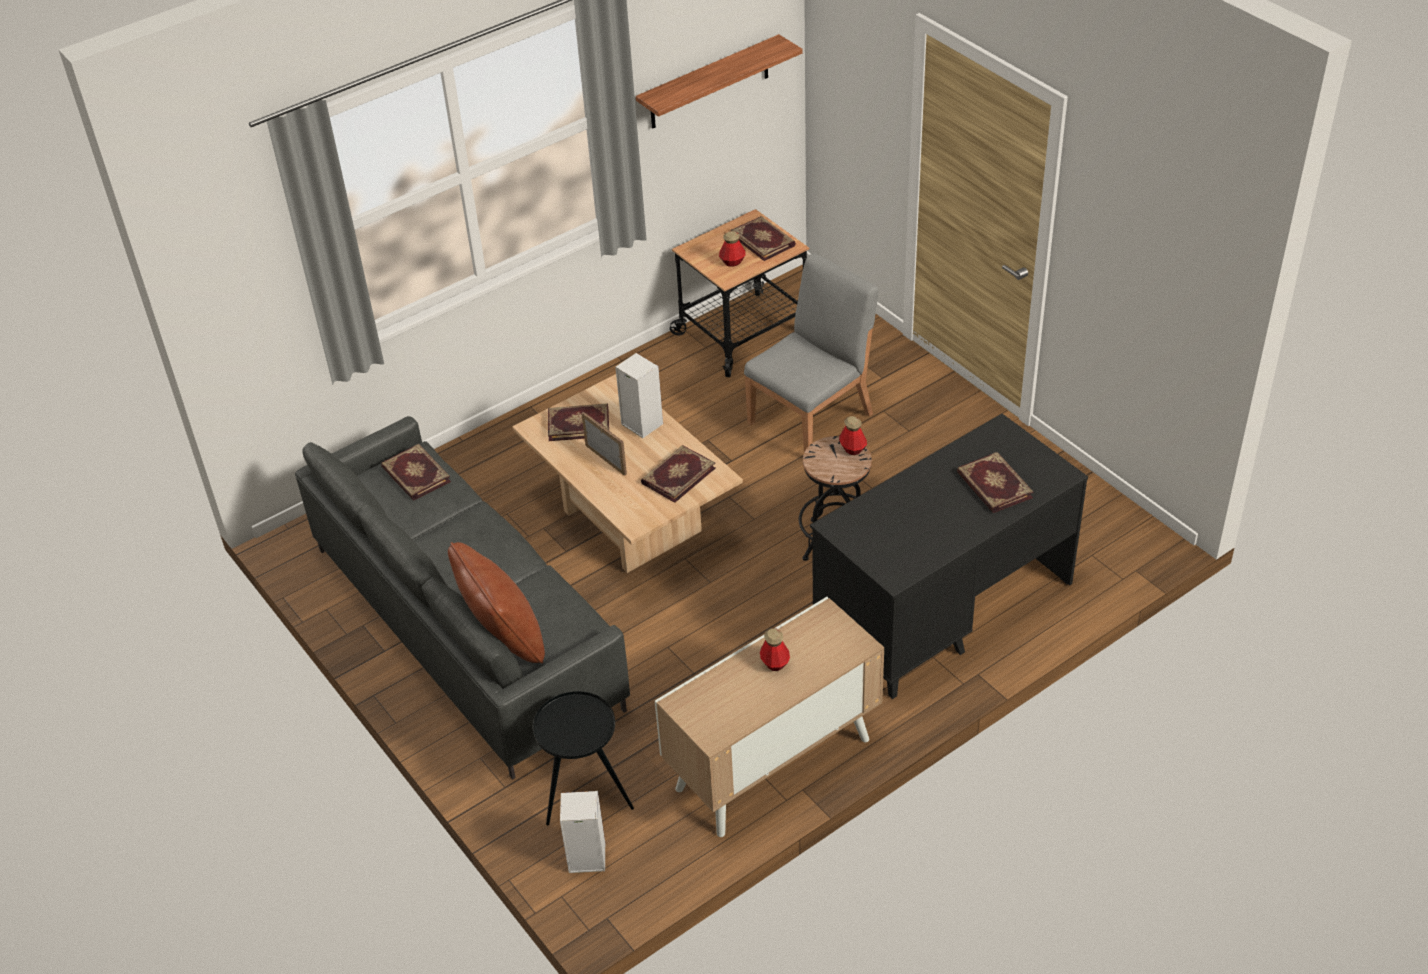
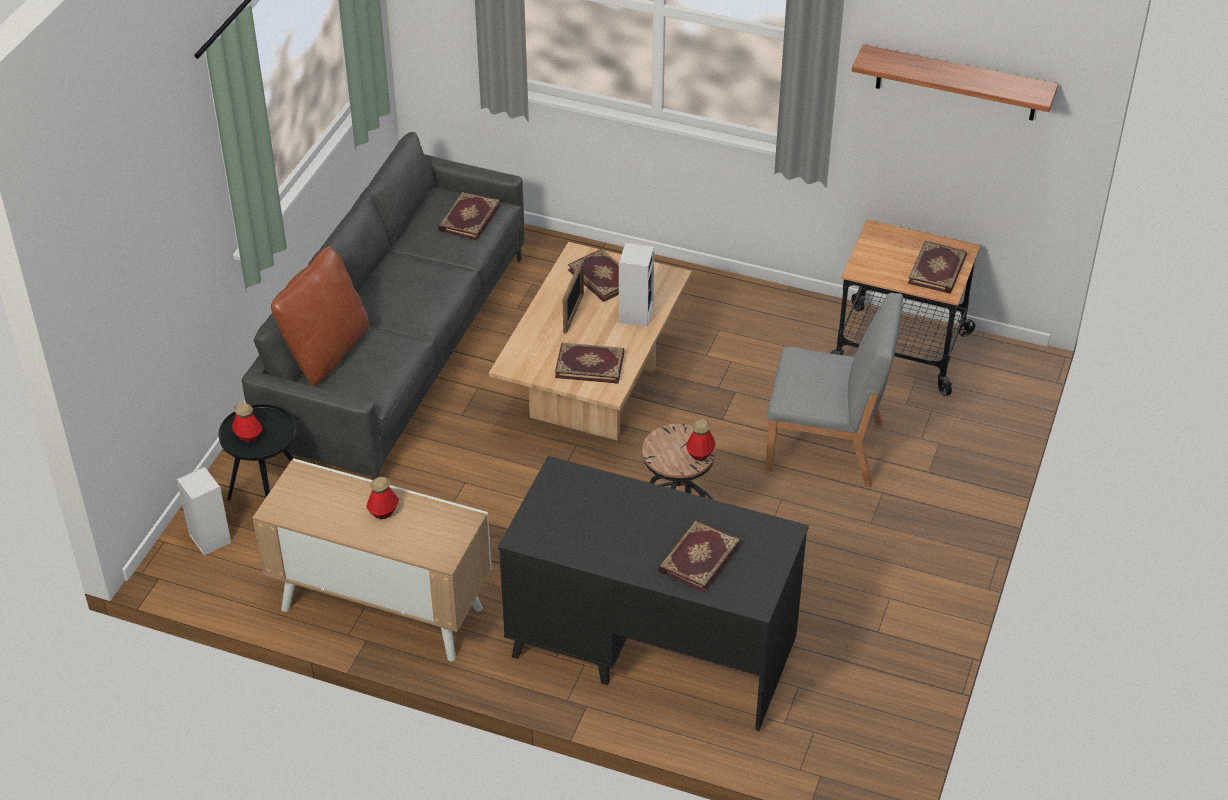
camera: 55 degrees right, 0 degrees up
(732, 262) = (885, 264): bottle -> bottle (248, 436)

